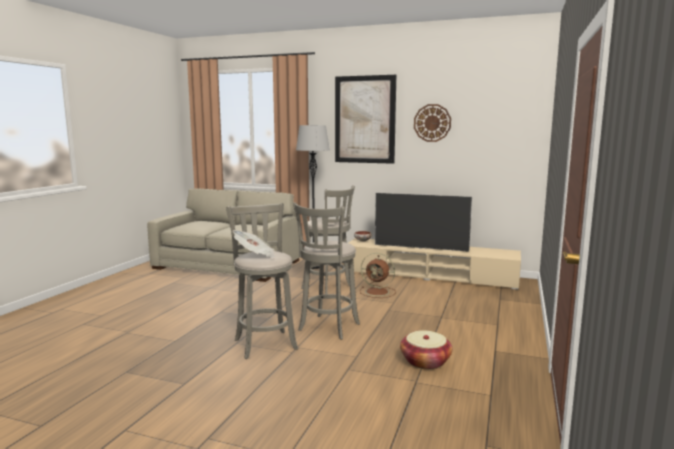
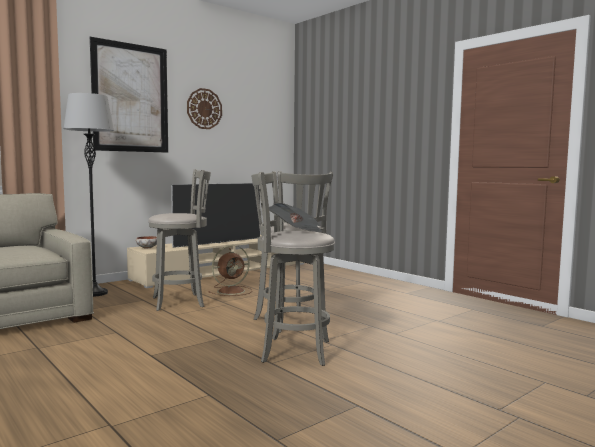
camera: 60 degrees left, 5 degrees down
(425, 361) = (405, 311): basket -> none

